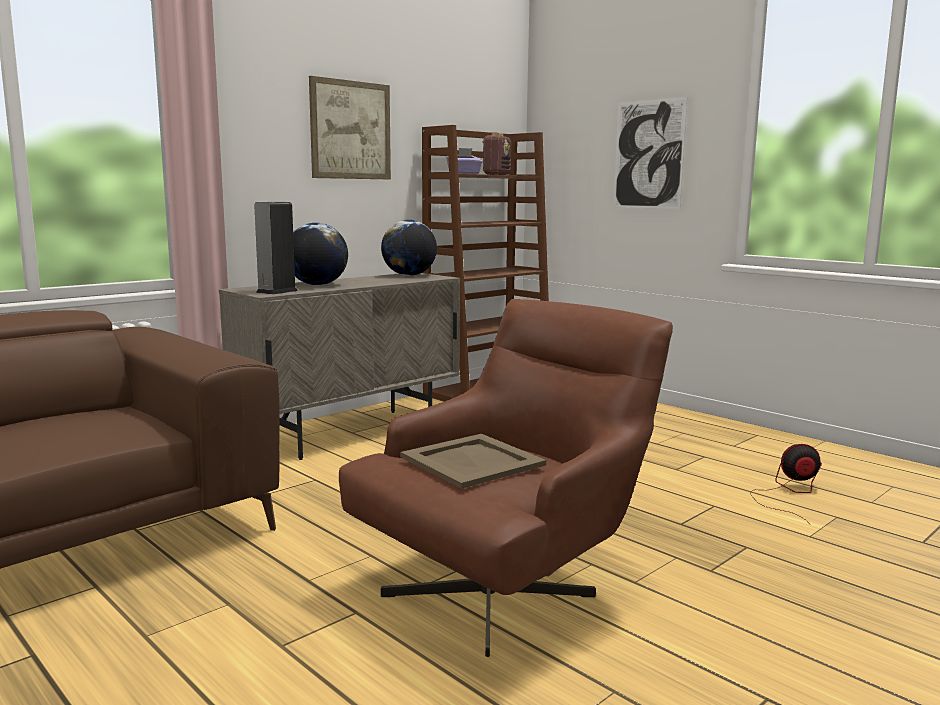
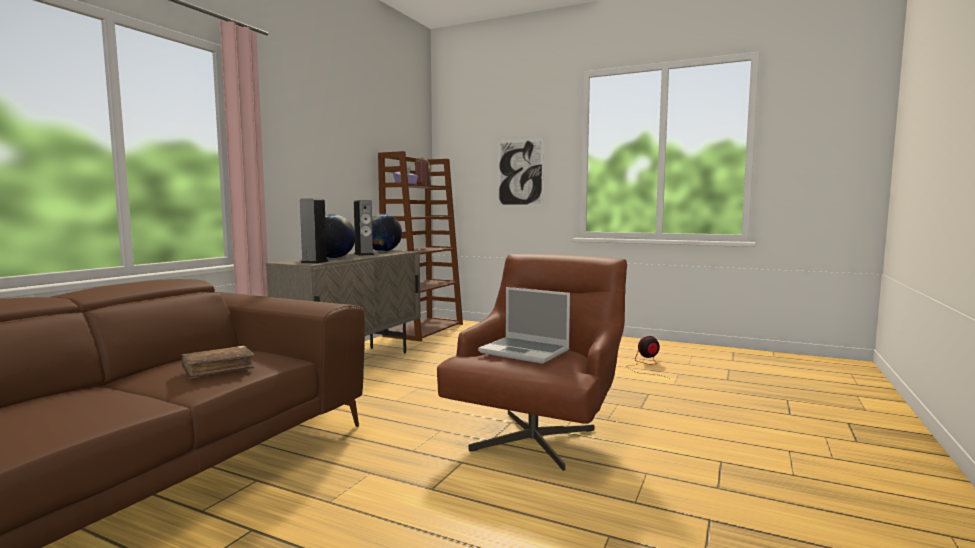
camera: 20 degrees left, 5 degrees down
(58, 437) = (218, 369): none -> brown book
(350, 130) = (336, 152): picture -> none
(371, 280) = (364, 254): none -> speaker
(473, 461) = (526, 352): beige tray -> laptop

